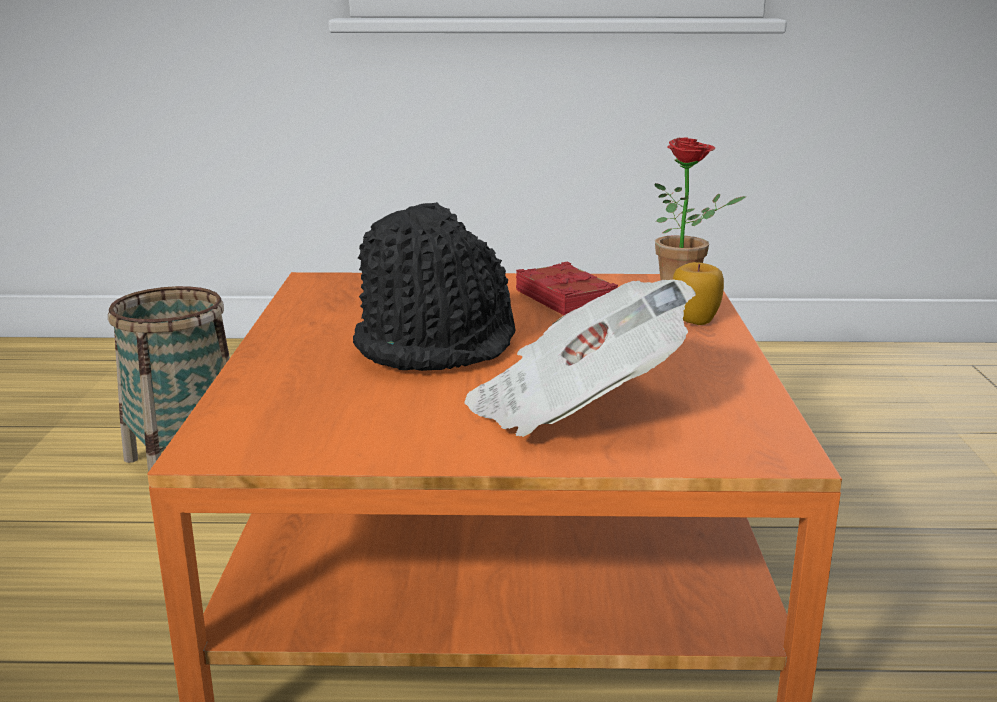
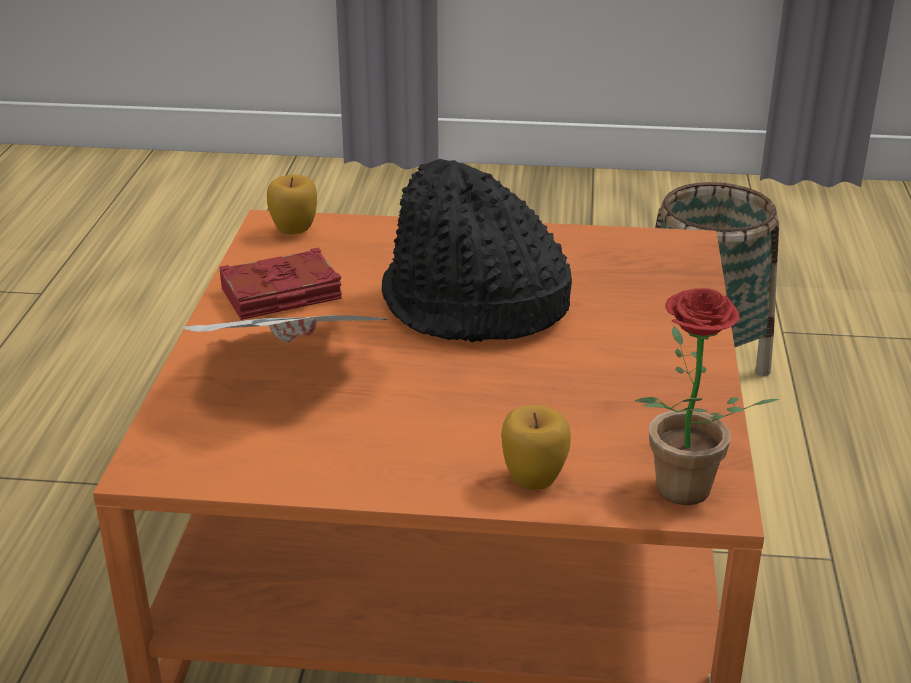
camera: 95 degrees right, 10 degrees up
(236, 436) = (294, 231): none -> apple
(566, 298) = (626, 392): red book -> red book (282, 295)

